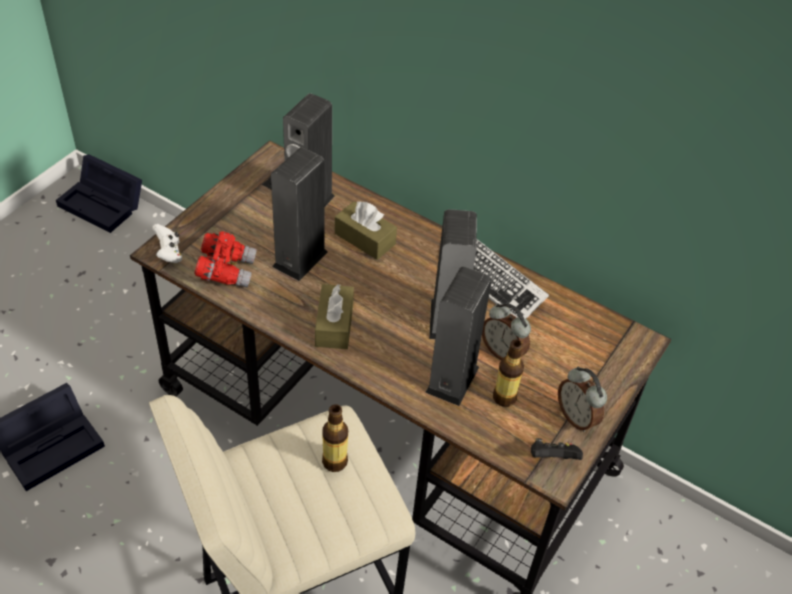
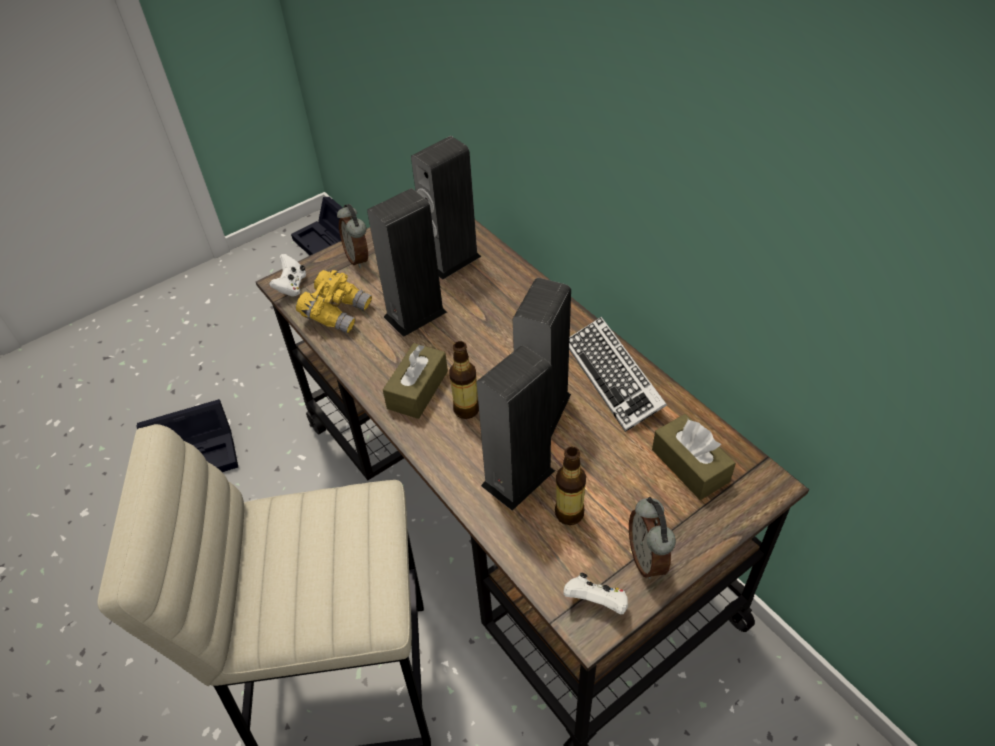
camera: 25 degrees right, 0 degrees up
(226, 270) = (337, 313): red binoculars -> yellow binoculars
(334, 461) = (349, 540): bottle -> bottle (466, 409)
(365, 239) = (492, 305): brown tissue box -> brown tissue box (690, 465)
(503, 352) = (590, 459): alarm clock -> alarm clock (358, 258)
(552, 458) = (596, 602): black game controller -> white game controller

